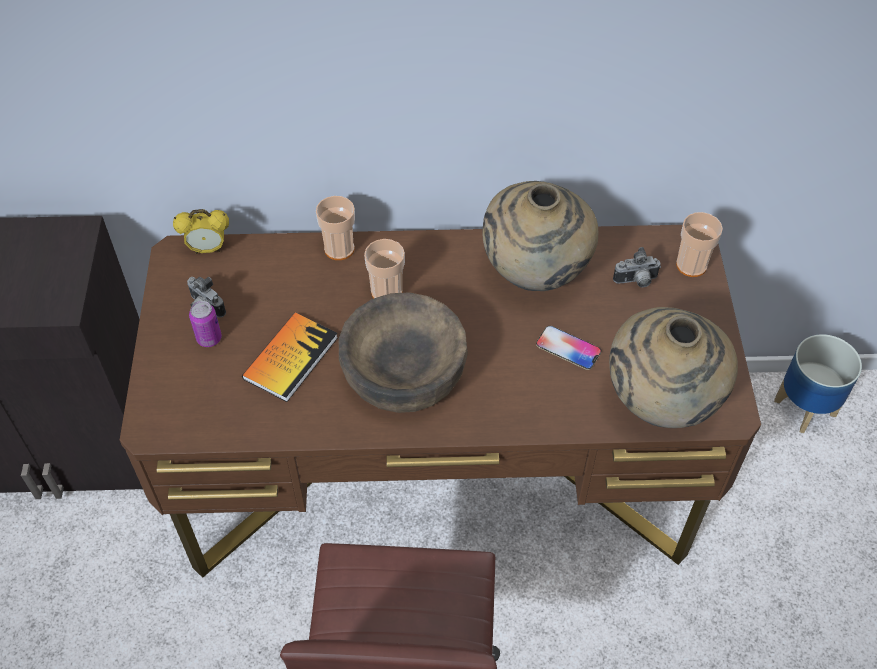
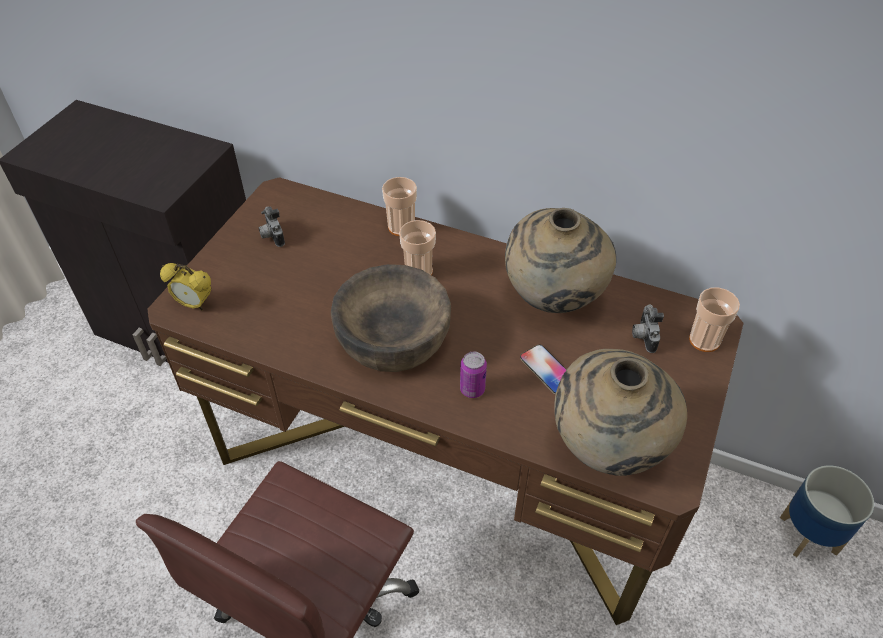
camera: 25 degrees right, 5 degrees down
(208, 249) = (301, 196): alarm clock -> alarm clock (194, 304)
(209, 338) = (260, 259): can -> can (472, 389)
(290, 358) = (311, 295): book -> none
(636, 281) = (643, 336): camera -> camera turned 75 degrees clockwise

